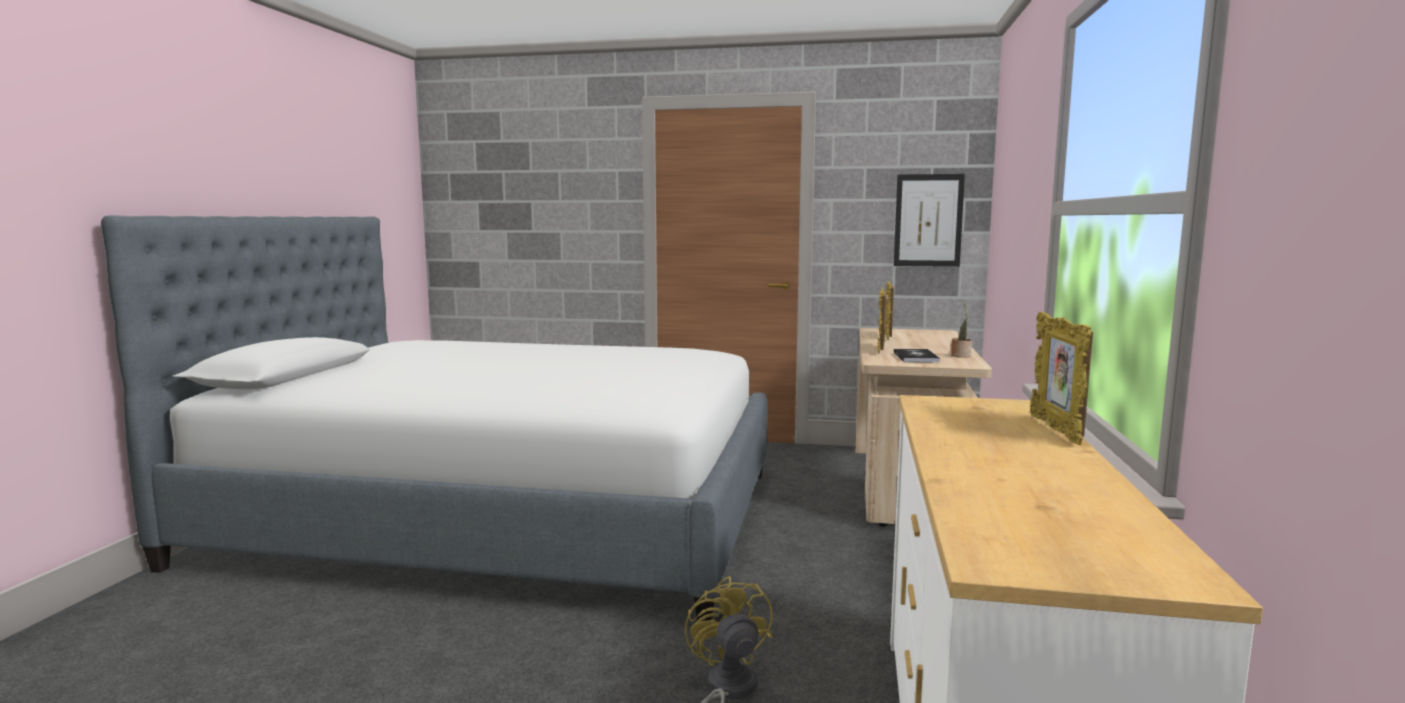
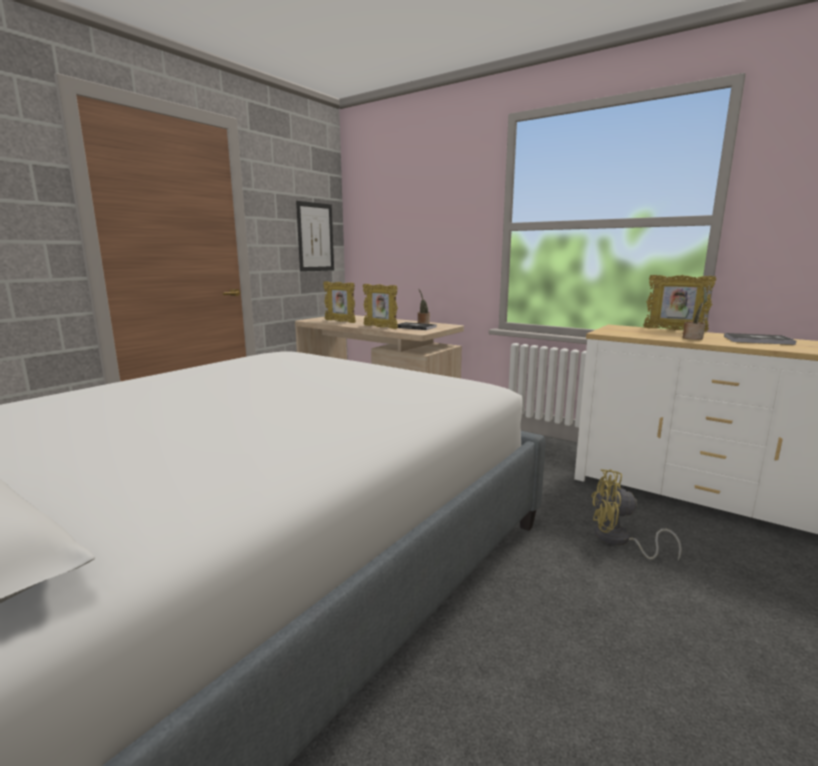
camera: 65 degrees left, 5 degrees up
(968, 438) = (693, 338): none -> potted plant
(1039, 474) = (758, 340): none -> book

